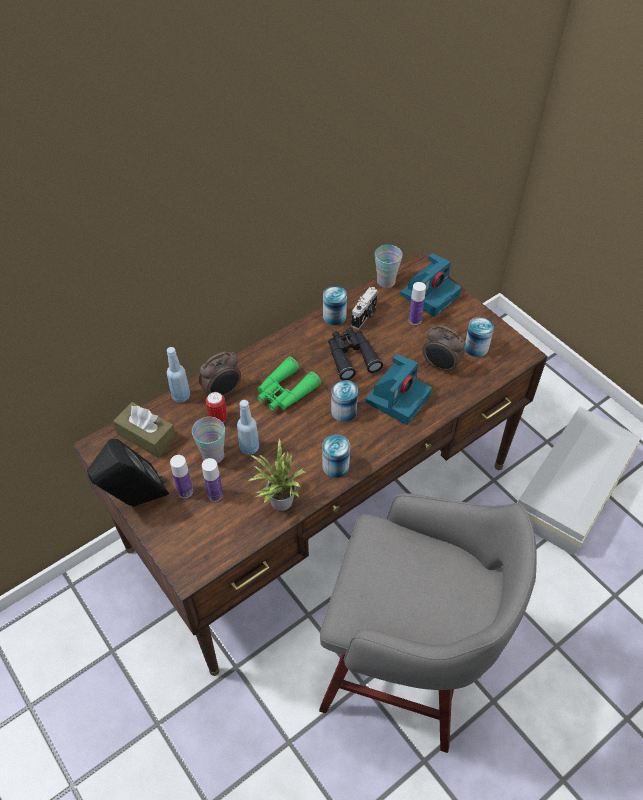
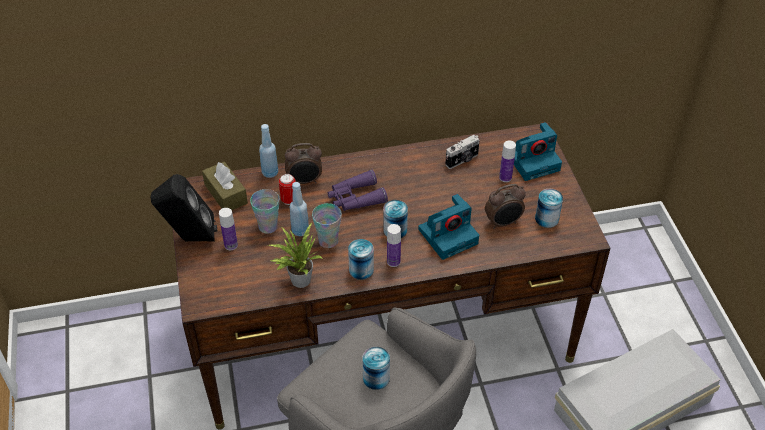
camera: 25 degrees right, 5 degrees down
(215, 495) = (252, 256): bottle -> bottle (393, 261)
(285, 392) = (355, 198): green binoculars -> purple binoculars
(334, 316) = (435, 152): can -> can (376, 378)
(351, 357) = (429, 189): black binoculars -> none
(386, 282) = (499, 138): cup -> cup (328, 241)
(440, 366) = (503, 223): alarm clock -> alarm clock turned 75 degrees counterclockwise

